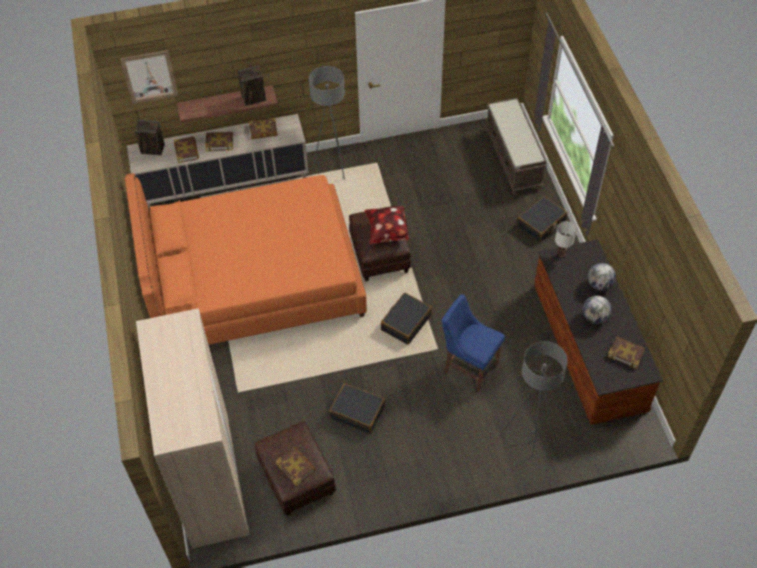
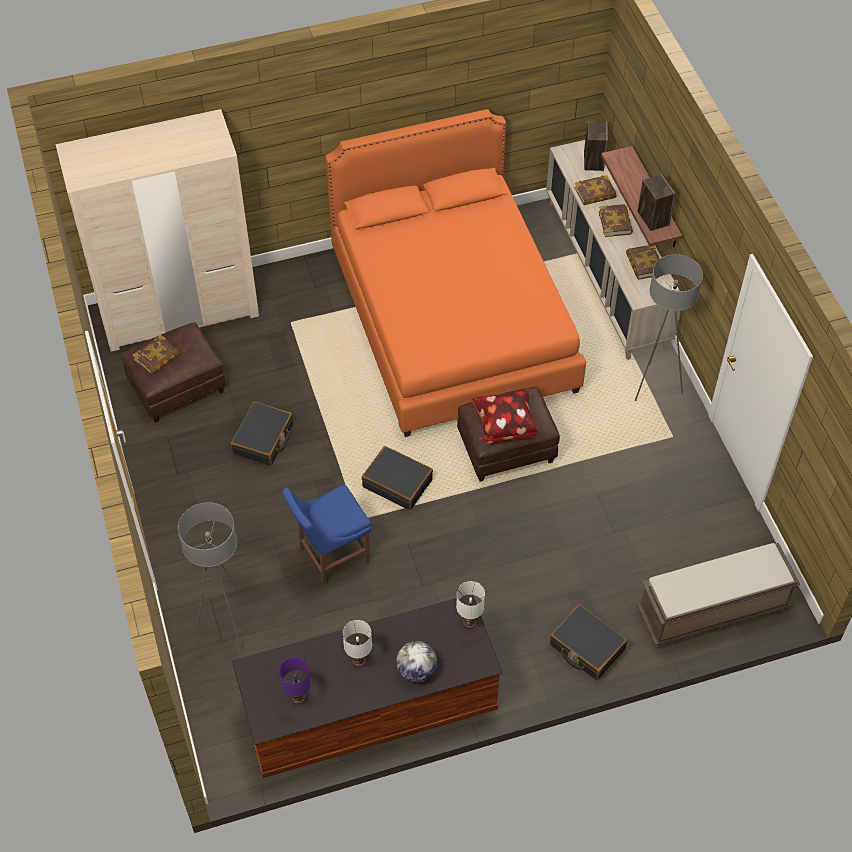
camera: 85 degrees right, 0 degrees up
(149, 77) = (628, 90): picture -> none
(469, 367) = (330, 556): blue chair -> blue chair turned 150 degrees counterclockwise
(595, 317) = (359, 661): globe -> white table lamp
(626, 353) = (298, 698): book -> purple table lamp

